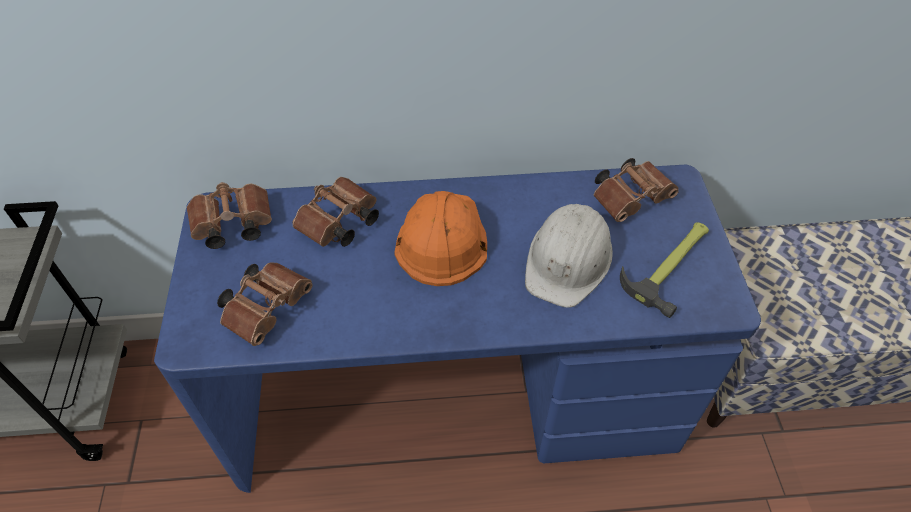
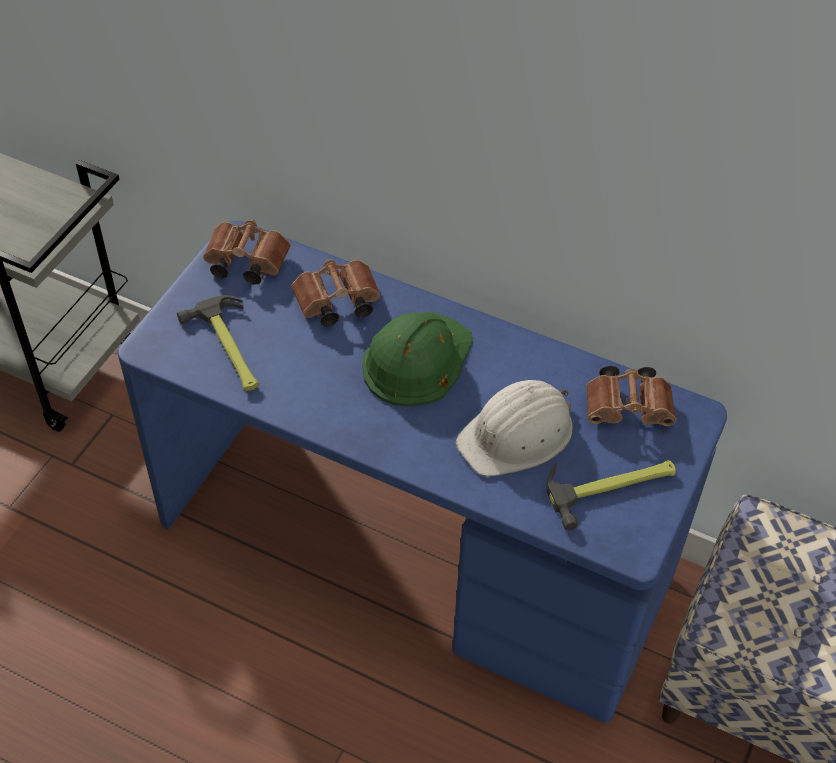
camera: 30 degrees right, 0 degrees up
(268, 307) = (229, 349): brown binoculars -> hammer
(441, 238) = (417, 360): orange hard hat -> green hard hat

